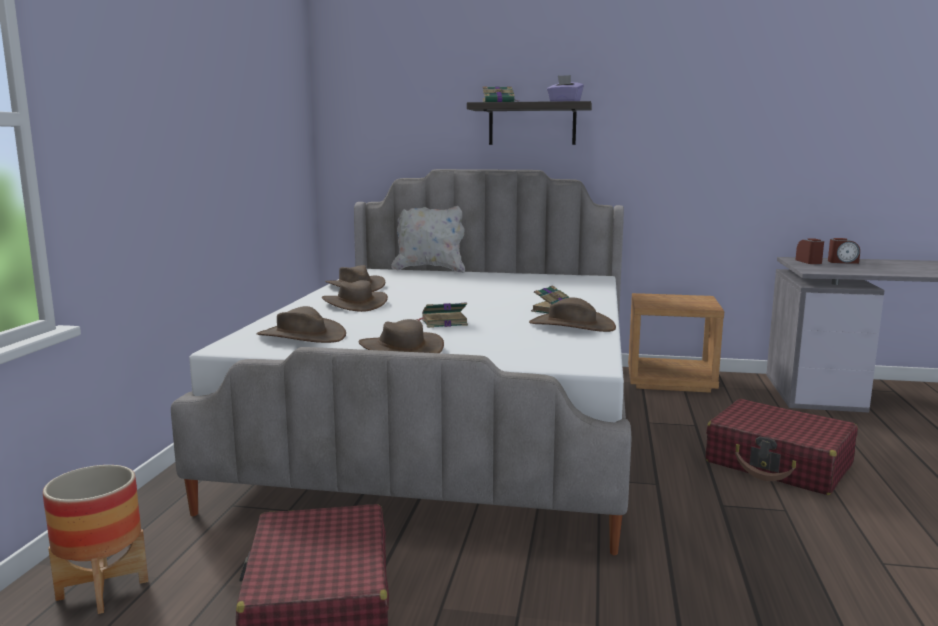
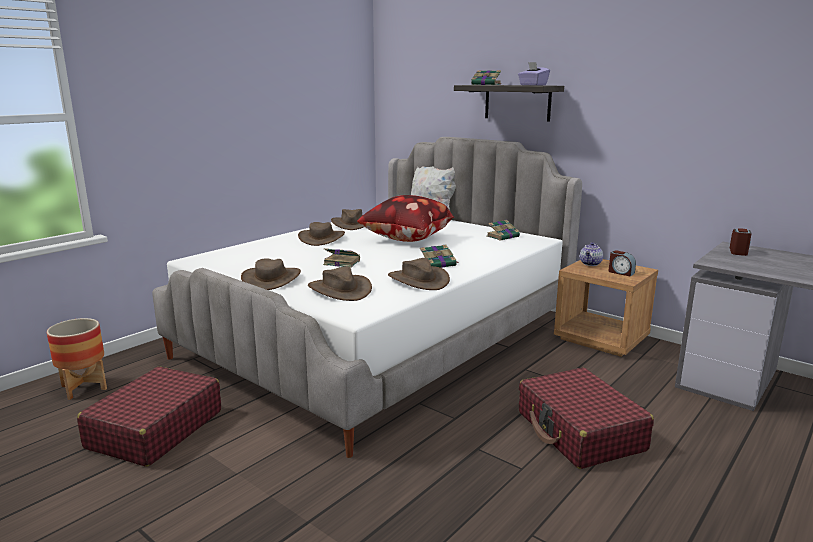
camera: 30 degrees right, 5 degrees up
(301, 336) = (242, 258): brown hat -> brown hat (339, 290)
(462, 293) = (407, 240): none -> pillow
(555, 279) = (503, 236): none -> book
(650, 299) = (591, 264): none -> teapot
(842, 262) = (777, 256): alarm clock -> alarm clock (621, 272)

